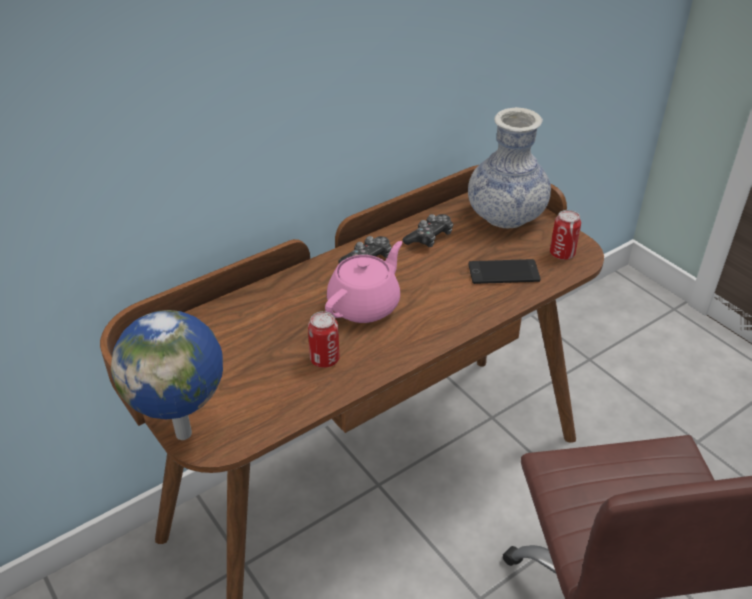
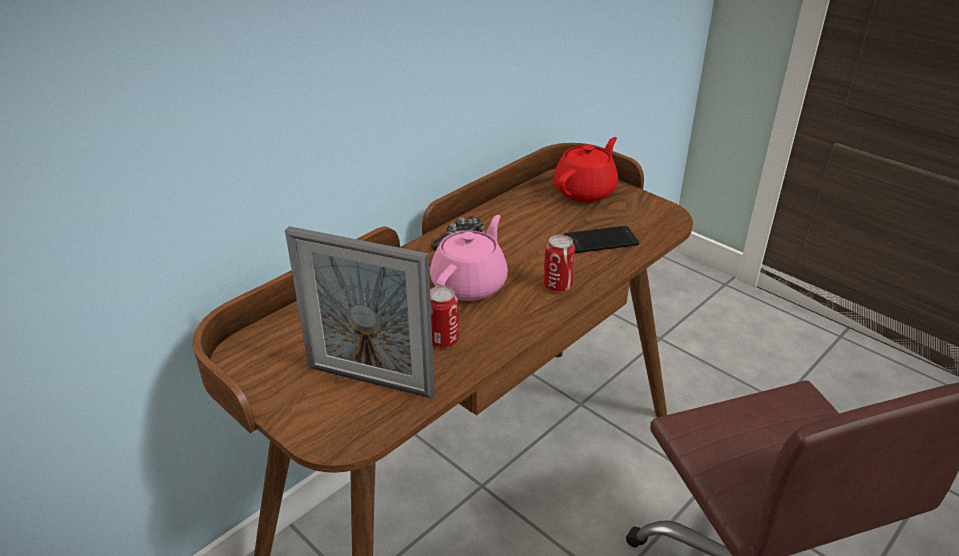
camera: 10 degrees left, 5 degrees down
(186, 432) = (308, 432): globe -> none
(250, 391) = (370, 380): none -> picture frame
(429, 238) = (517, 216): game controller -> none
(505, 216) = (585, 191): vase -> red teapot
(562, 254) = (651, 219): can -> can (557, 285)

